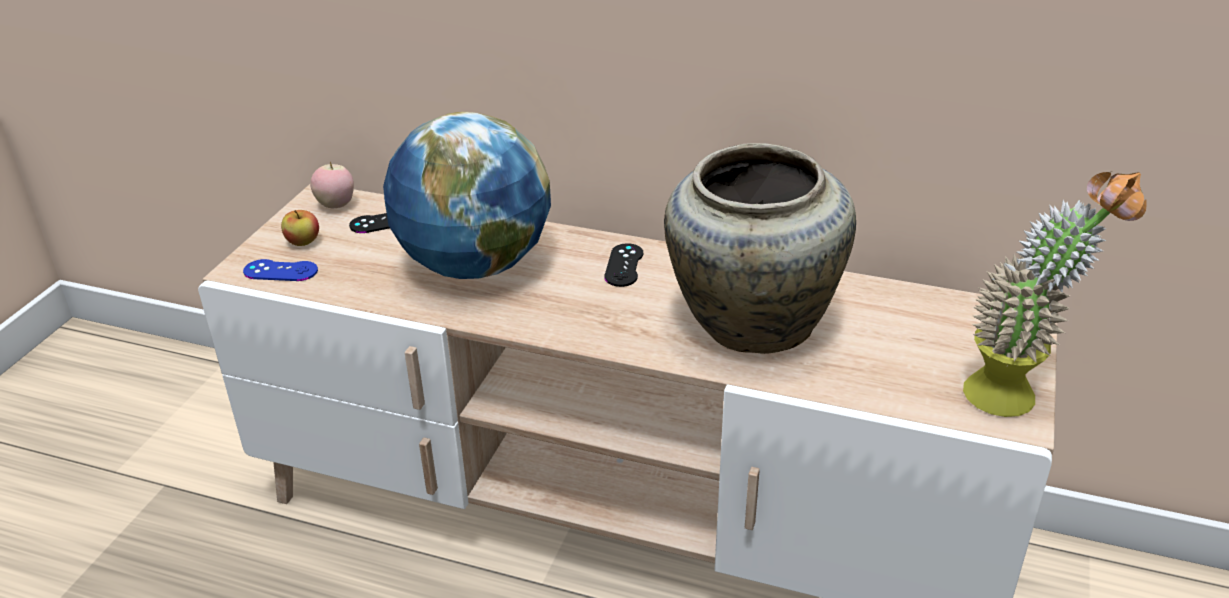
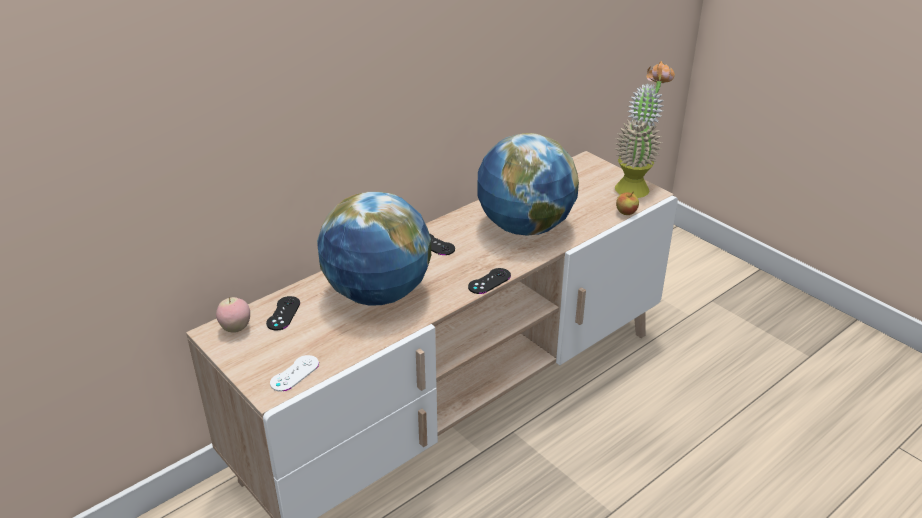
camera: 60 degrees left, 0 degrees up
(280, 271) = (294, 373): blue game controller -> white game controller
(303, 242) = (268, 355): apple -> apple (626, 212)
(580, 340) = (489, 281): none -> black game controller
(749, 323) = (524, 227): beige vase -> globe

